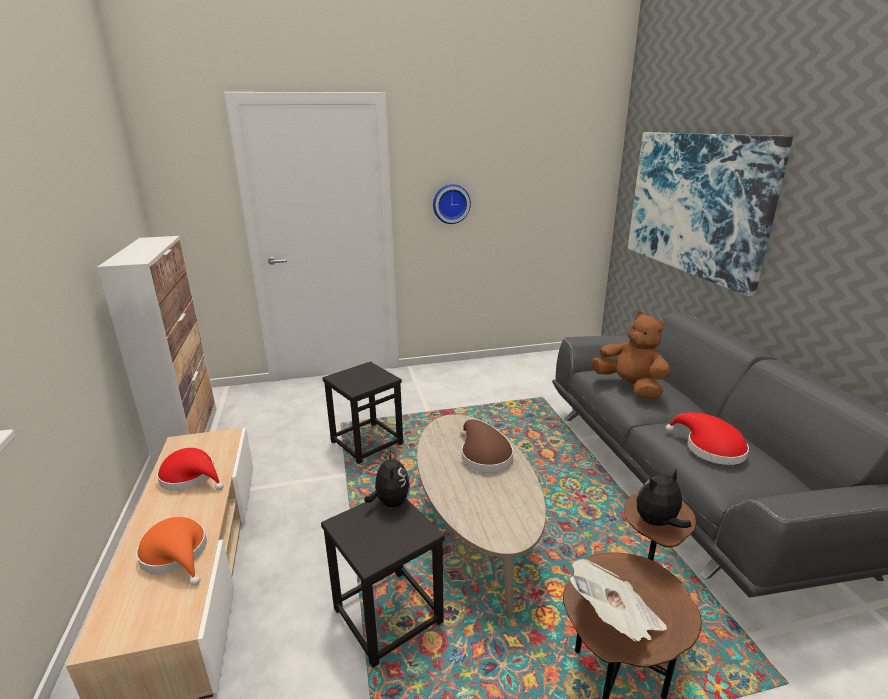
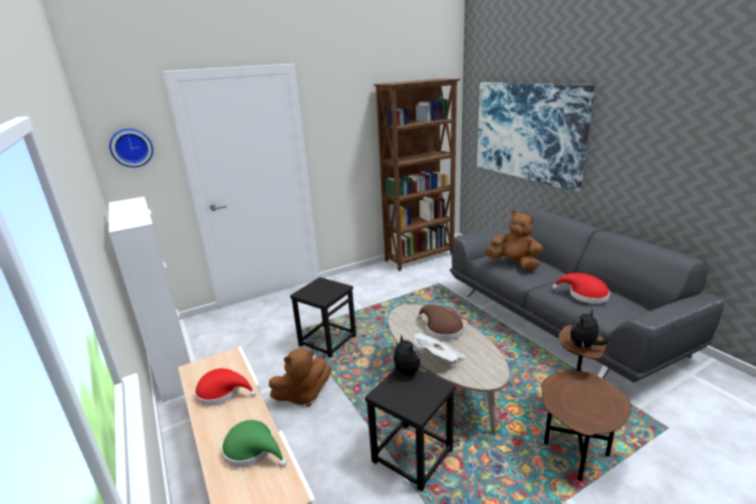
camera: 15 degrees left, 0 degrees up
(176, 555) = (252, 449): orange hat -> green hat
(302, 503) = (303, 395): none -> brown plush toy
(451, 203) = (348, 146): wall clock -> wall clock (131, 147)
(535, 360) = (420, 257): none -> brown bookcase
(614, 618) = (581, 410): newspaper -> newspaper (439, 358)

